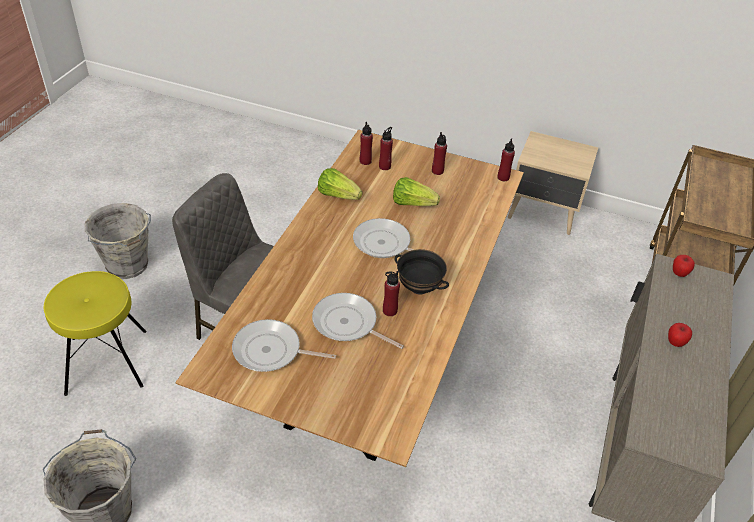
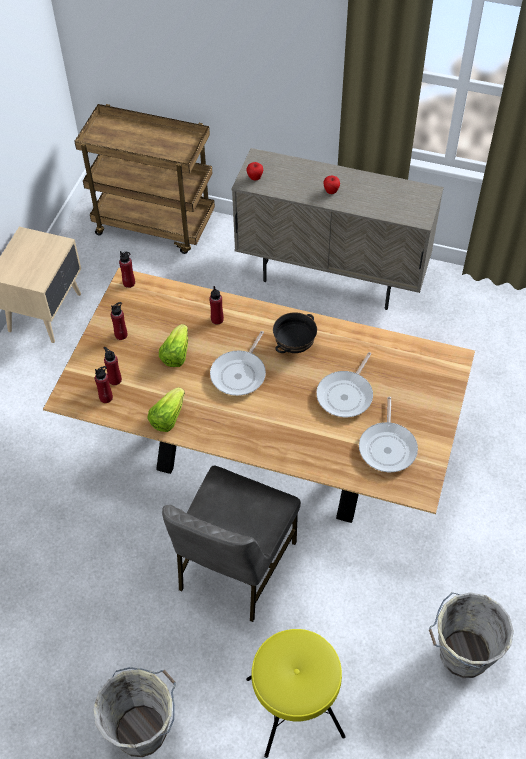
camera: 90 degrees left, 10 degrees up
(389, 310) = (325, 366): red bottle -> red bottle (217, 319)

